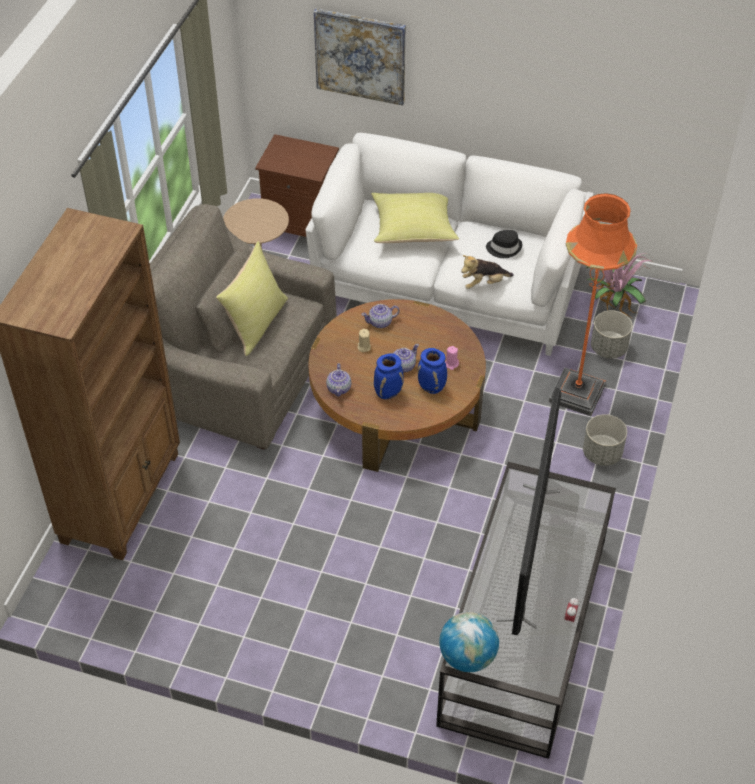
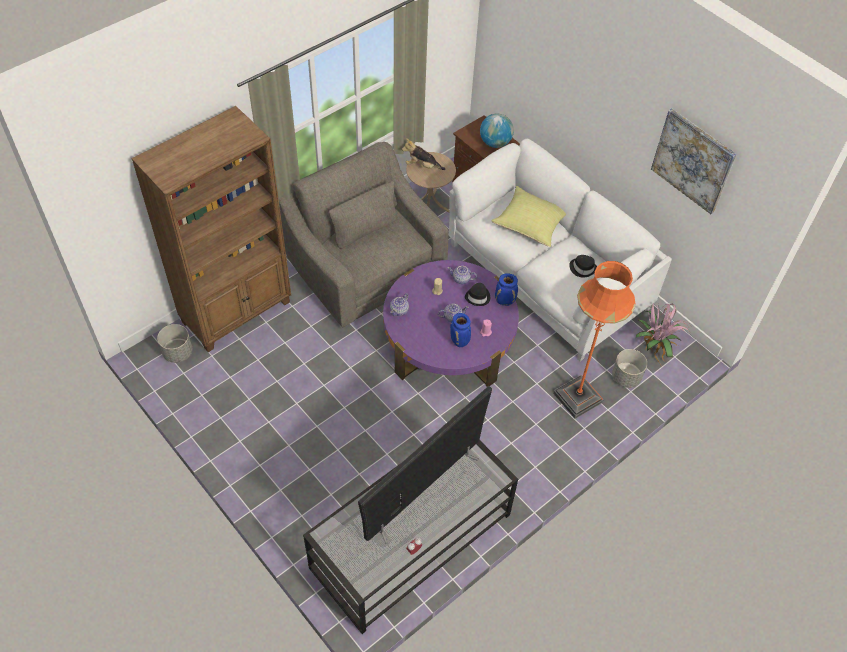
camera: 30 degrees right, 5 degrees up
(256, 323) = (376, 240): yellow pillow -> none
(360, 56) = (546, 83): picture -> picture (693, 161)
(388, 393) = (428, 330): blue vase -> blue vase (505, 301)
(396, 405) = (448, 341): brown coffee table -> purple coffee table
(413, 332) = (478, 297): none -> black hat
(467, 657) = (327, 536): globe -> globe (495, 143)
(484, 283) = (549, 287): plush toy -> plush toy (422, 166)
(601, 453) = (561, 449): grey planter -> grey planter (177, 352)

